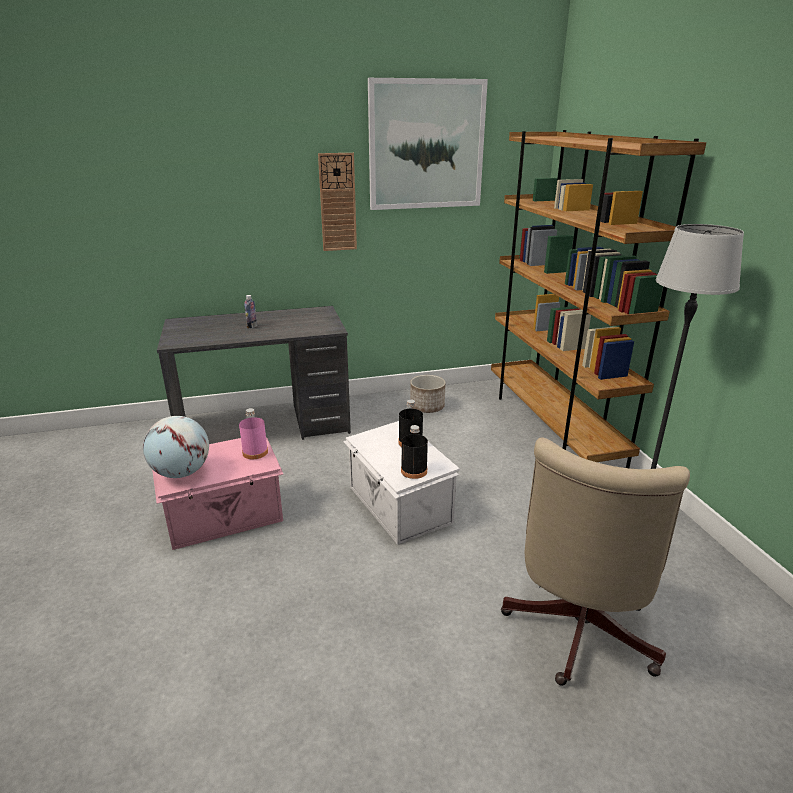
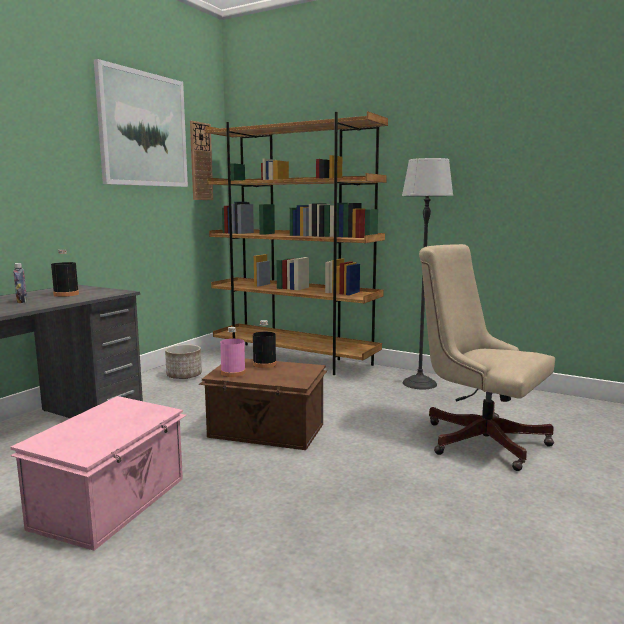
camera: 45 degrees left, 15 degrees down
(181, 472) = (81, 443): globe -> none
(255, 452) = (137, 407): pink bottle -> pink bottle (233, 373)
(337, 202) = (73, 175): wall clock -> wall clock (201, 161)
(398, 506) = (266, 431): white storage box -> brown storage box
(414, 471) = (298, 375): black bottle -> black bottle (66, 294)
(576, 633) = (477, 438): beige office chair -> beige office chair turned 150 degrees clockwise

